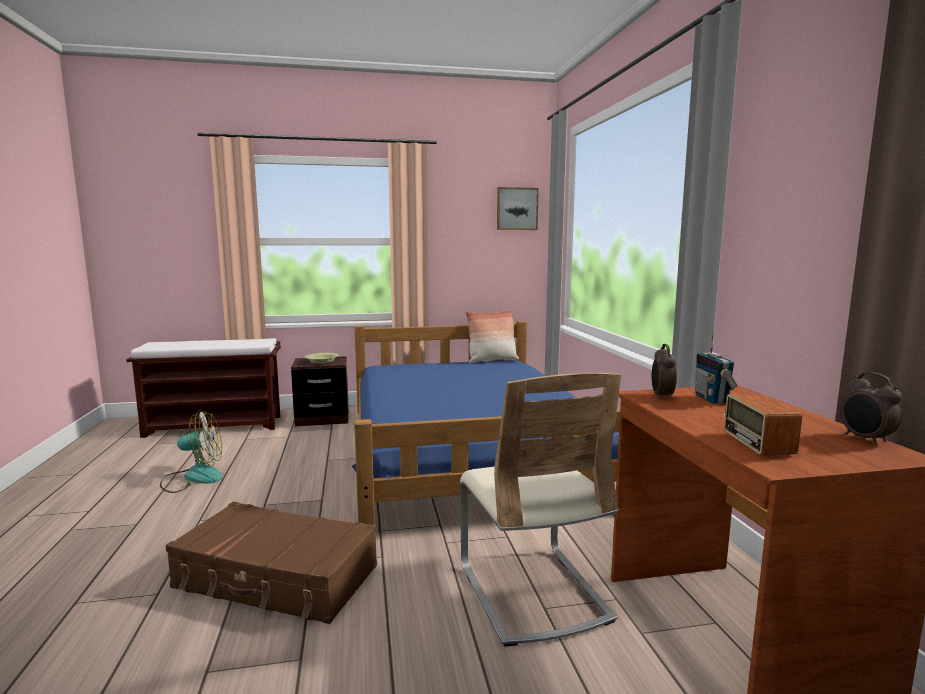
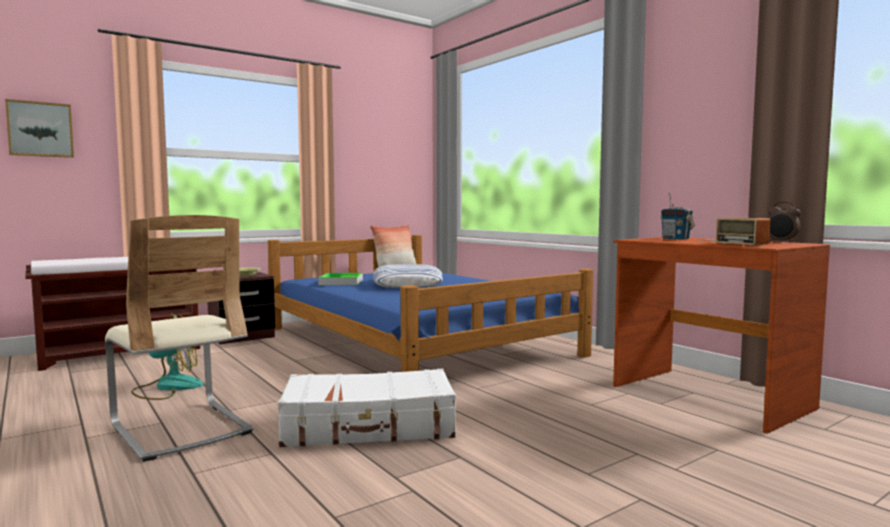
camera: 25 degrees left, 5 degrees down
(276, 578) = (369, 426): brown suitcase -> white suitcase
(402, 378) = (341, 282): none -> tray
(459, 389) = (407, 284): none -> pillow
(516, 209) = (404, 134): picture -> picture (40, 129)
(532, 592) = (572, 399): beige chair -> beige chair (180, 428)
(661, 396) = (646, 239): alarm clock -> none

